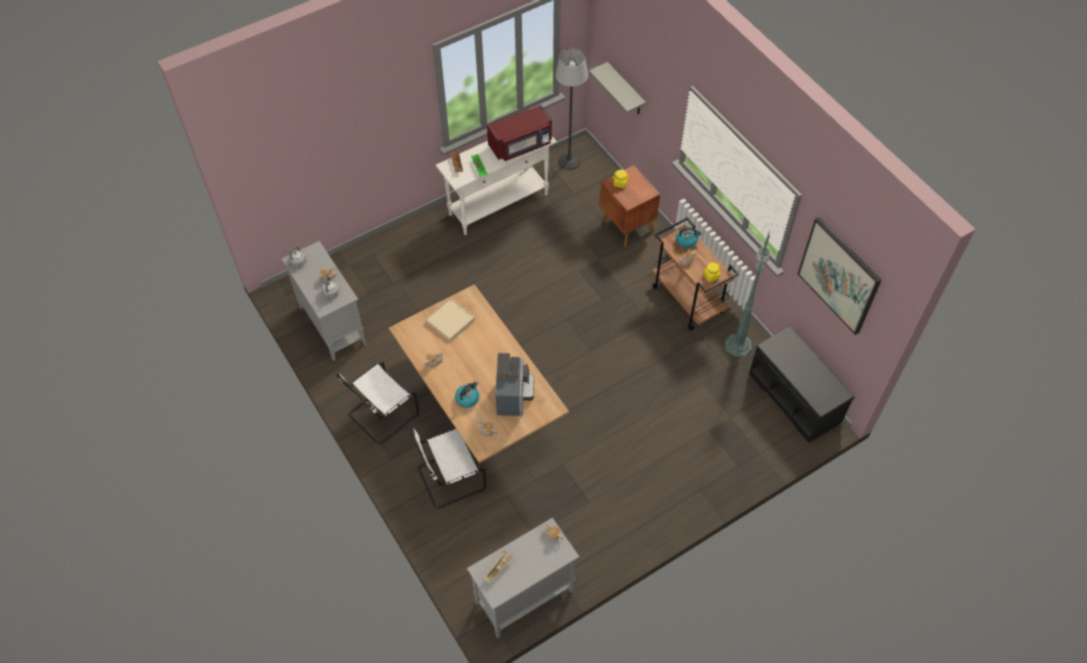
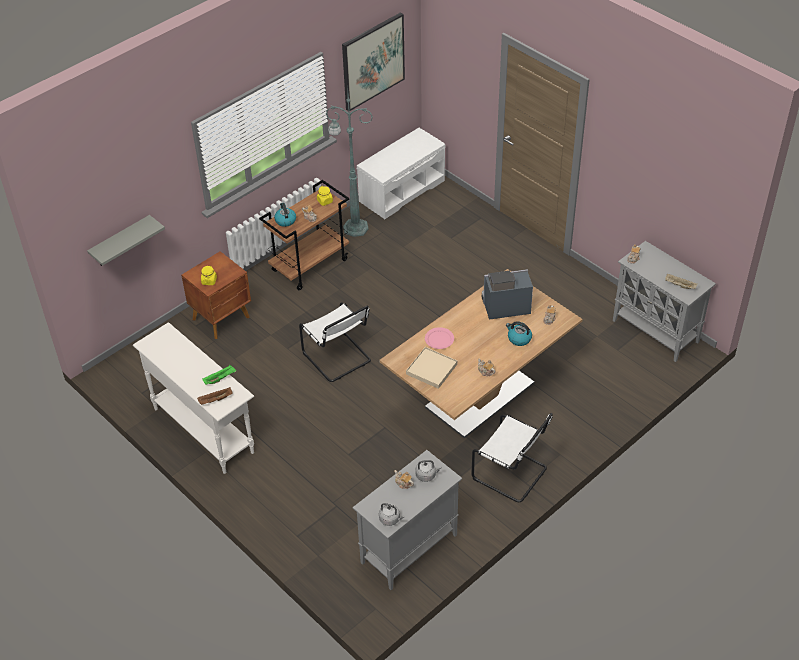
camera: 100 degrees left, 10 degrees down
(449, 479) = (563, 404): white chair -> white chair (338, 358)
(486, 333) = (439, 339): none -> pink plate
(521, 145) = (178, 349): red microwave -> none
(569, 161) = (131, 379): floor lamp -> none
(796, 398) = (402, 190): black bench -> white bench

